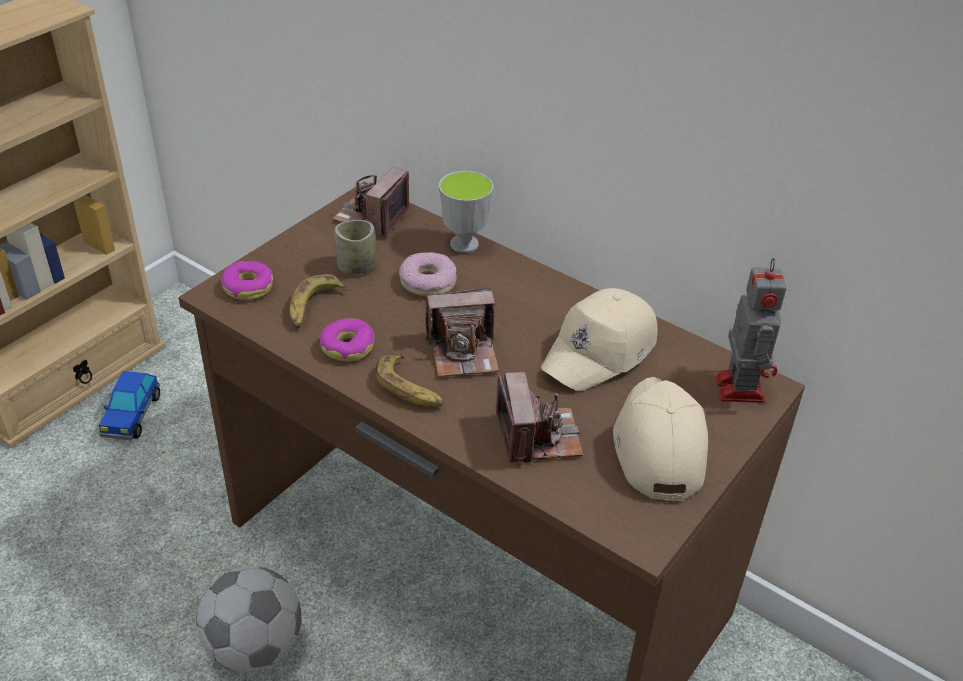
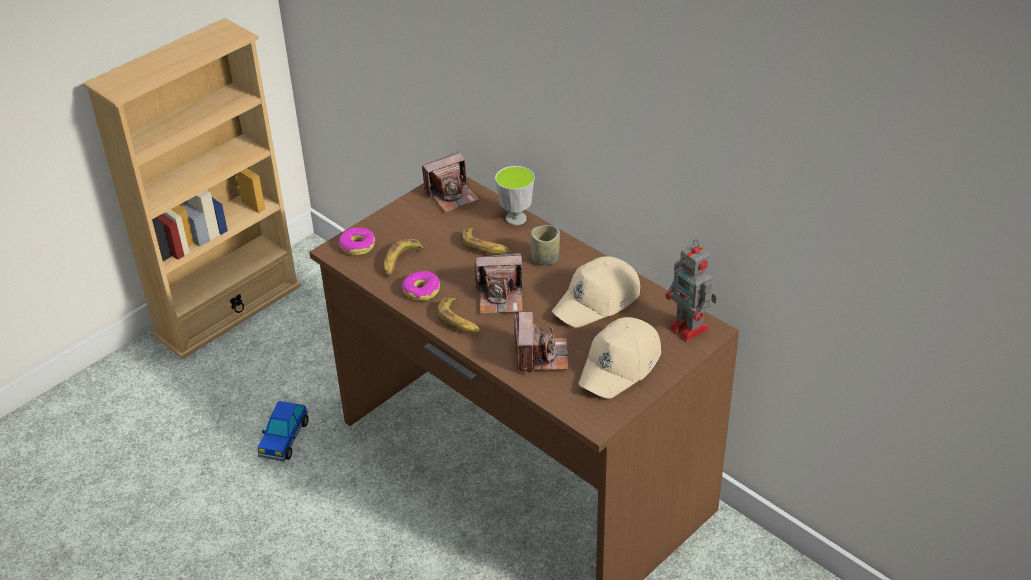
camera: 10 degrees right, 0 degrees up
(131, 415) = (273, 339): toy car -> toy car (284, 439)
(255, 647) = (355, 509): football -> none
(356, 267) = (435, 233): cup -> cup (545, 259)
(372, 217) = (452, 196): camera -> camera turned 150 degrees counterclockwise
(428, 282) = (485, 246): donut -> banana
(657, 445) = (621, 366): beige cap -> beige cap turned 150 degrees counterclockwise
(739, 387) = (690, 329): toy robot -> toy robot turned 135 degrees clockwise

